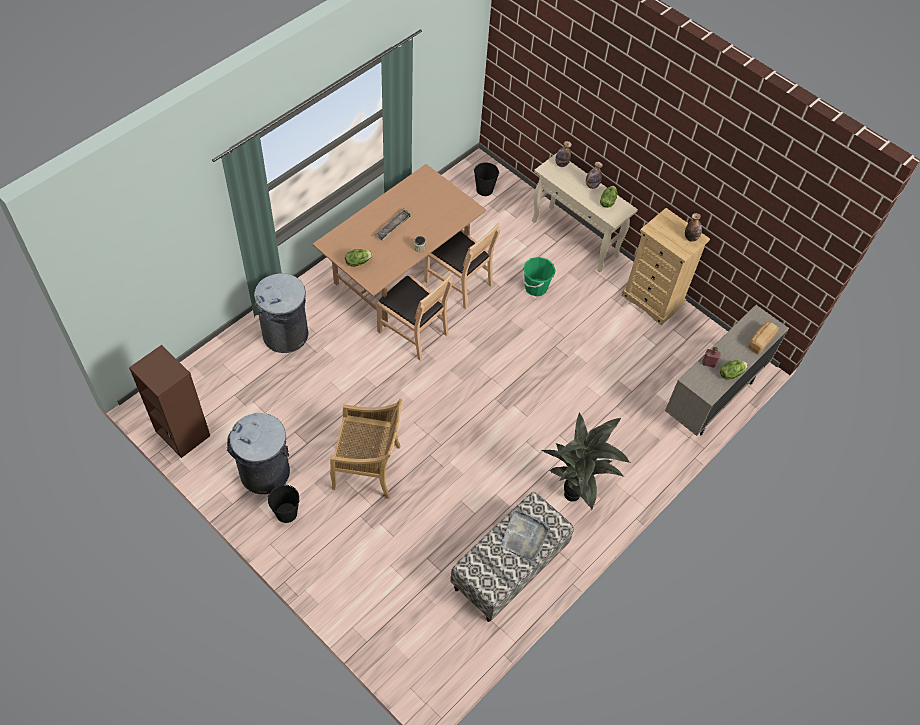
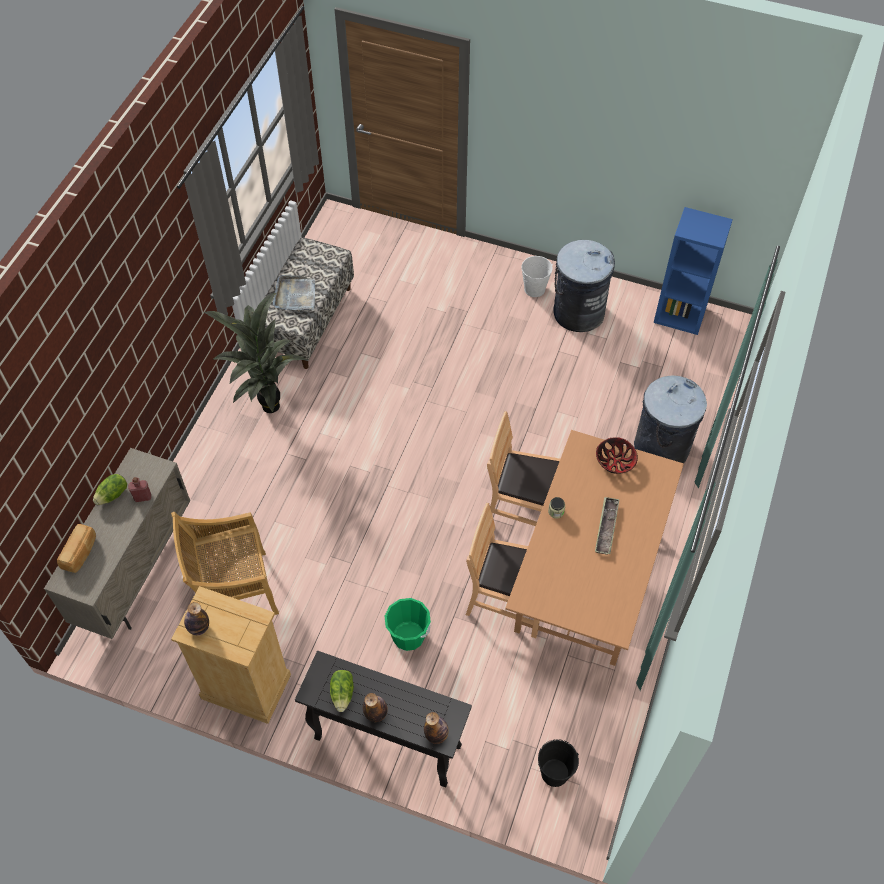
camera: 160 degrees right, 0 degrees up
(182, 433) = (680, 314): brown bookcase -> blue bookcase
(286, 513) = (534, 289): black bucket -> white bucket
(358, 262) = (615, 462): lettuce -> bowl
(368, 468) = (485, 352): beige chair -> beige chair (234, 591)
(575, 239) = (386, 742): beige console table -> black console table

